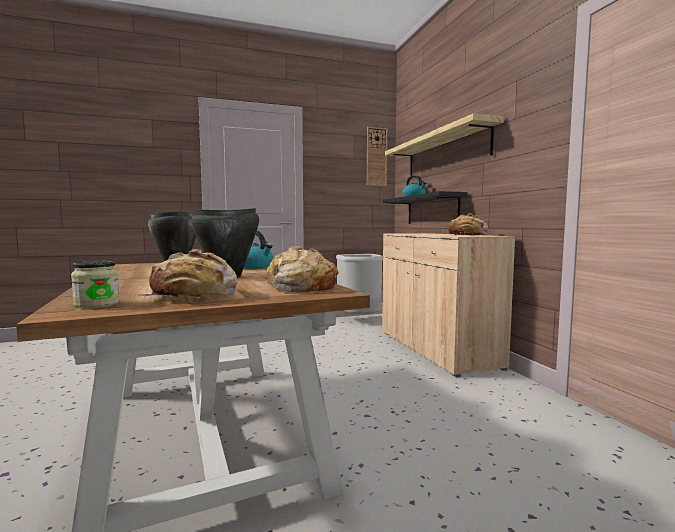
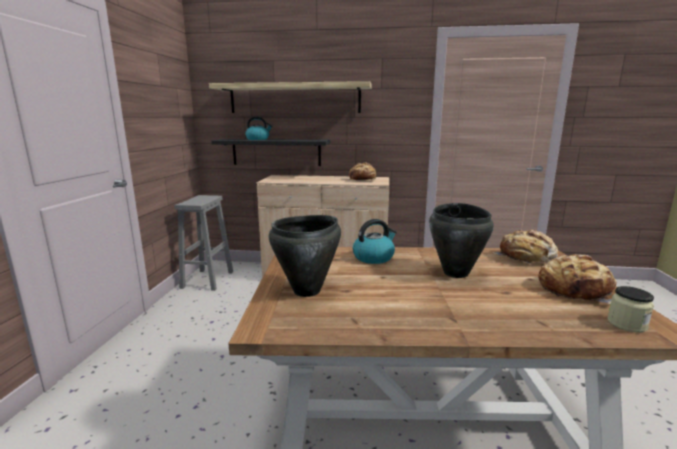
camera: 65 degrees left, 10 degrees up
(360, 320) = (208, 279): grey trash can -> grey stool
(376, 157) = (179, 85): wall clock -> none

